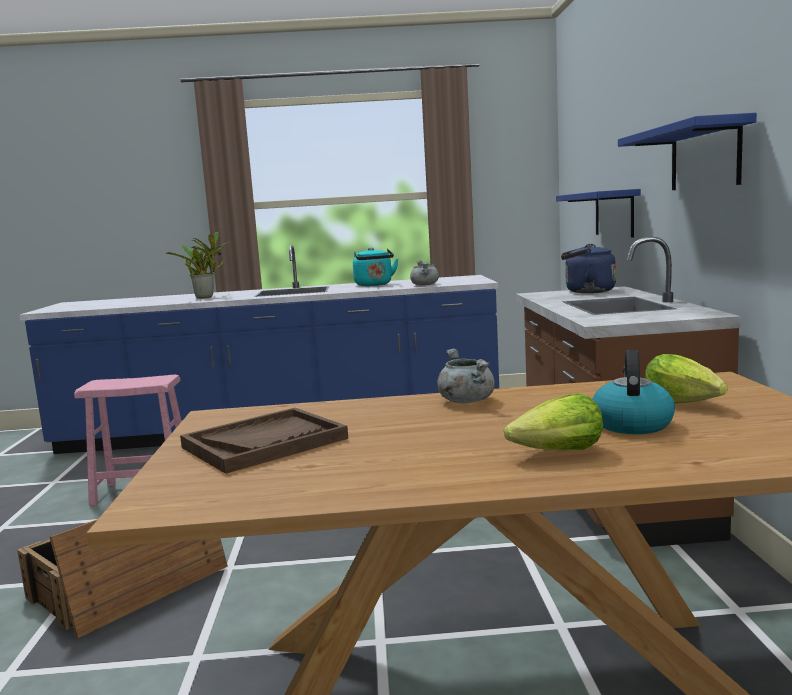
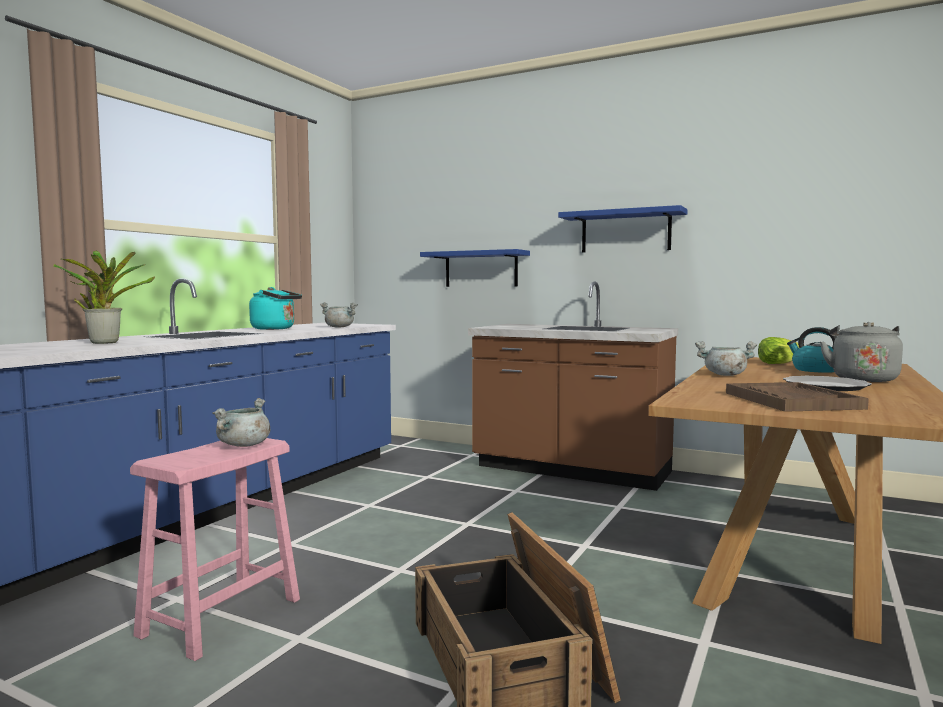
camera: 60 degrees left, 5 degrees down
(145, 381) = (244, 445): none -> grey cooking pot
(422, 444) = (825, 386): none -> plate
(559, 453) = (862, 379): lettuce -> grey kettle
(586, 292) = (512, 325): blue kettle -> none

